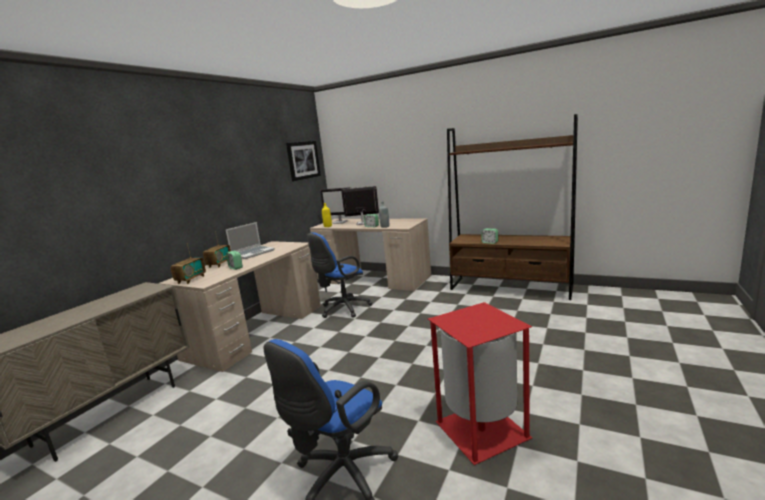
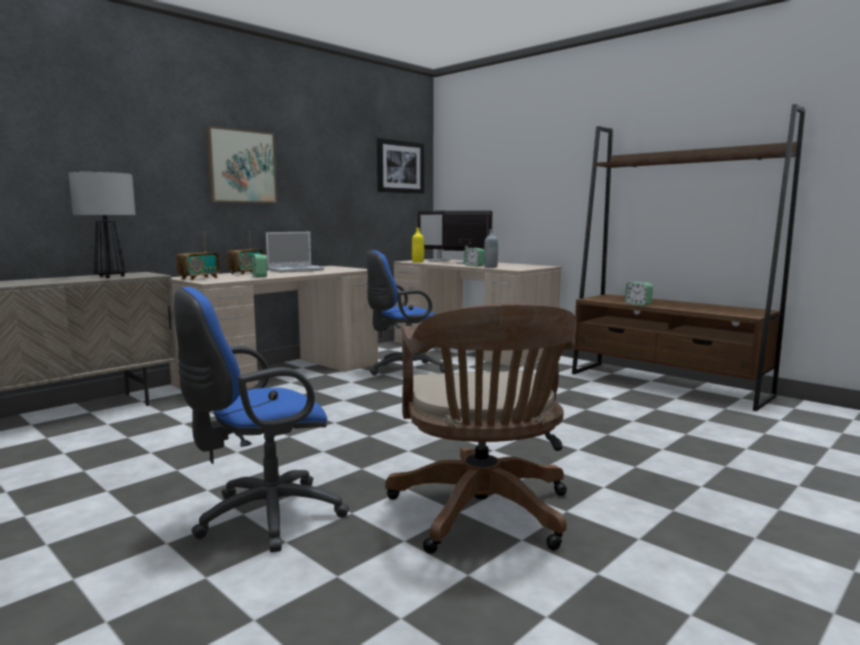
camera: 15 degrees right, 5 degrees down
(125, 297) = (110, 276): none -> table lamp
(199, 183) = (241, 166): none -> picture
(481, 431) = (483, 515): red trash can -> brown office chair

